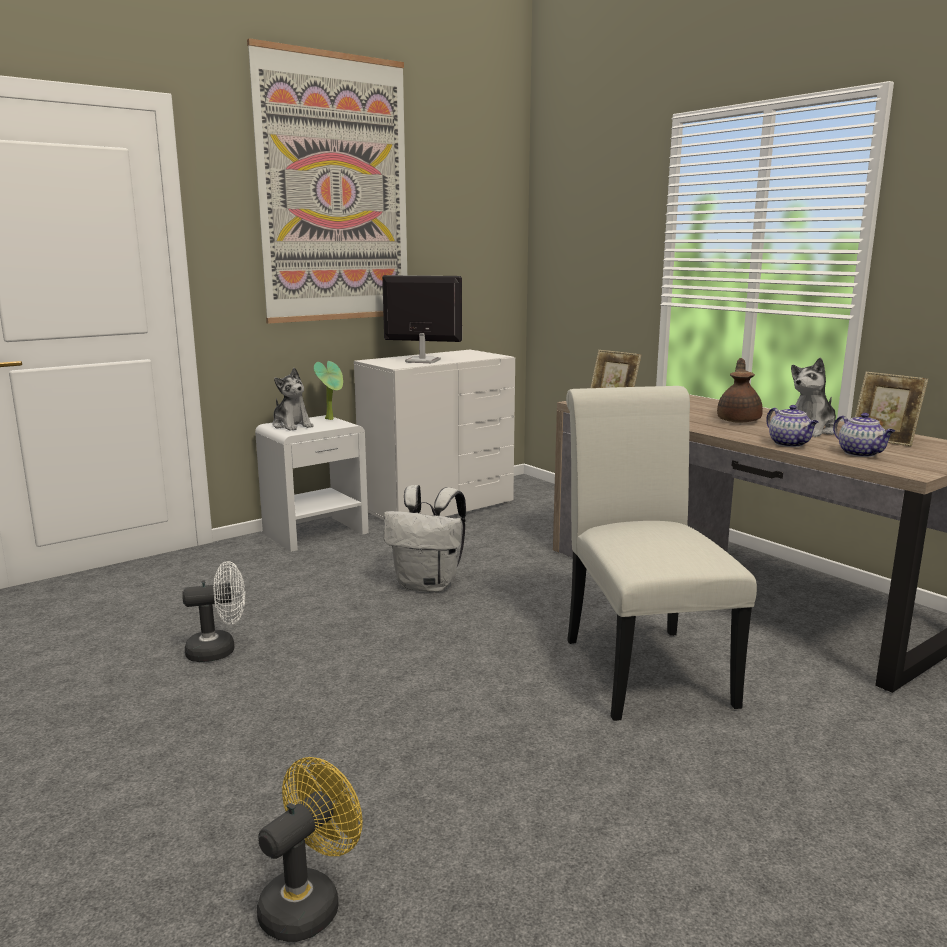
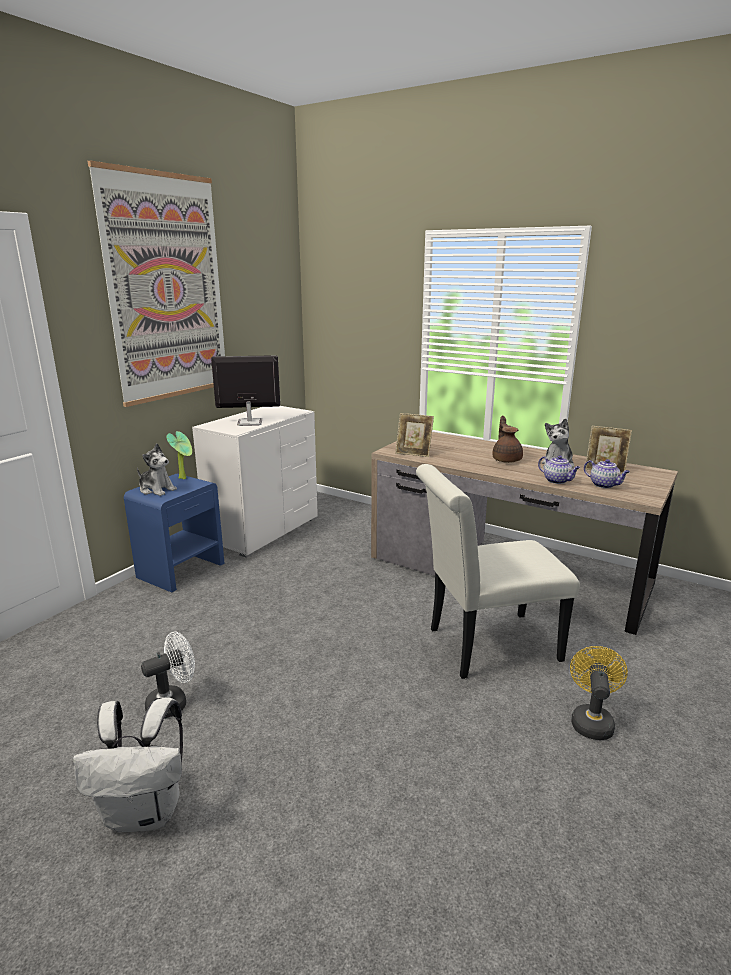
camera: 20 degrees left, 5 degrees up
(309, 902) = (389, 915): yellow fan -> yellow fan (591, 720)
(316, 533) = (181, 570): white nightstand -> blue nightstand
(428, 585) = (301, 605): white backpack -> white backpack (145, 812)
(641, 665) = (485, 646): white chair -> white chair turned 75 degrees counterclockwise

